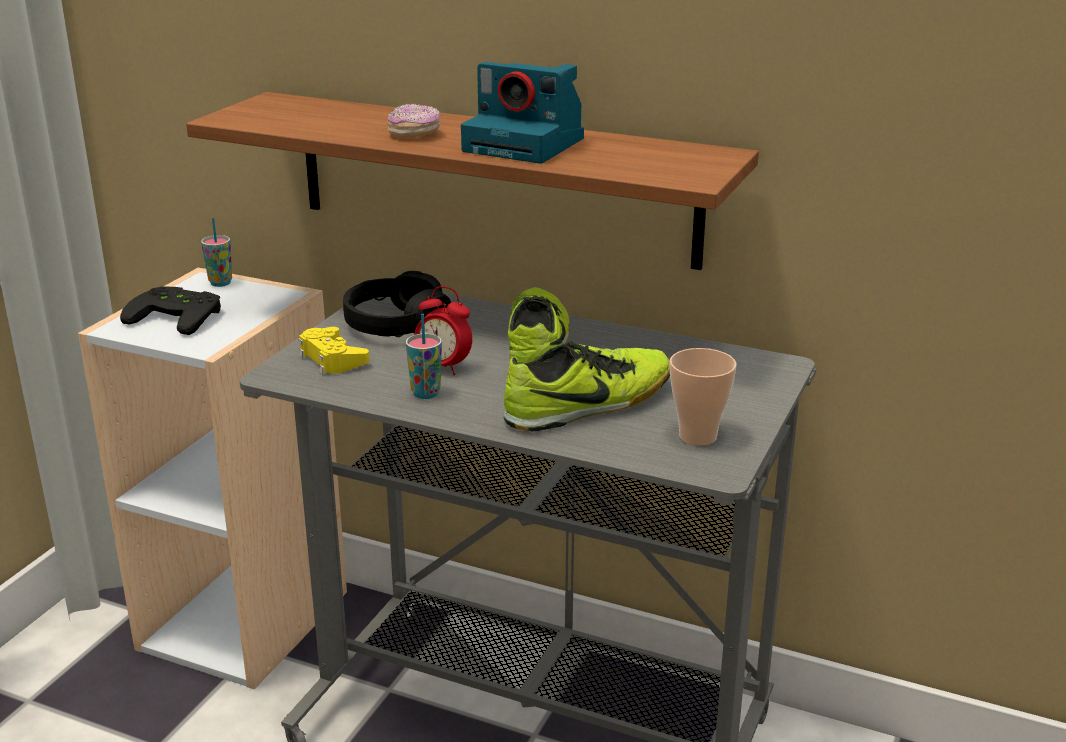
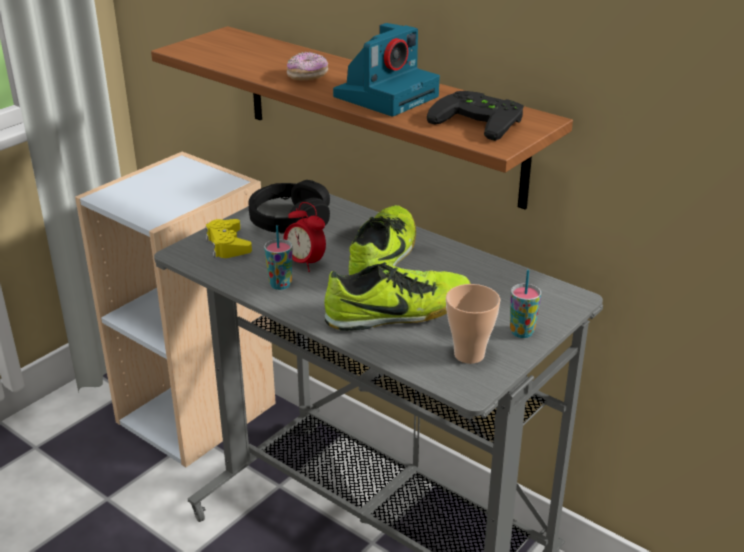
camera: 15 degrees right, 5 degrees up
(179, 315) = (149, 190): black game controller -> black game controller (481, 120)
(220, 283) = (191, 166): cup -> cup (521, 332)
(527, 145) = (386, 95): camera -> camera turned 90 degrees counterclockwise

